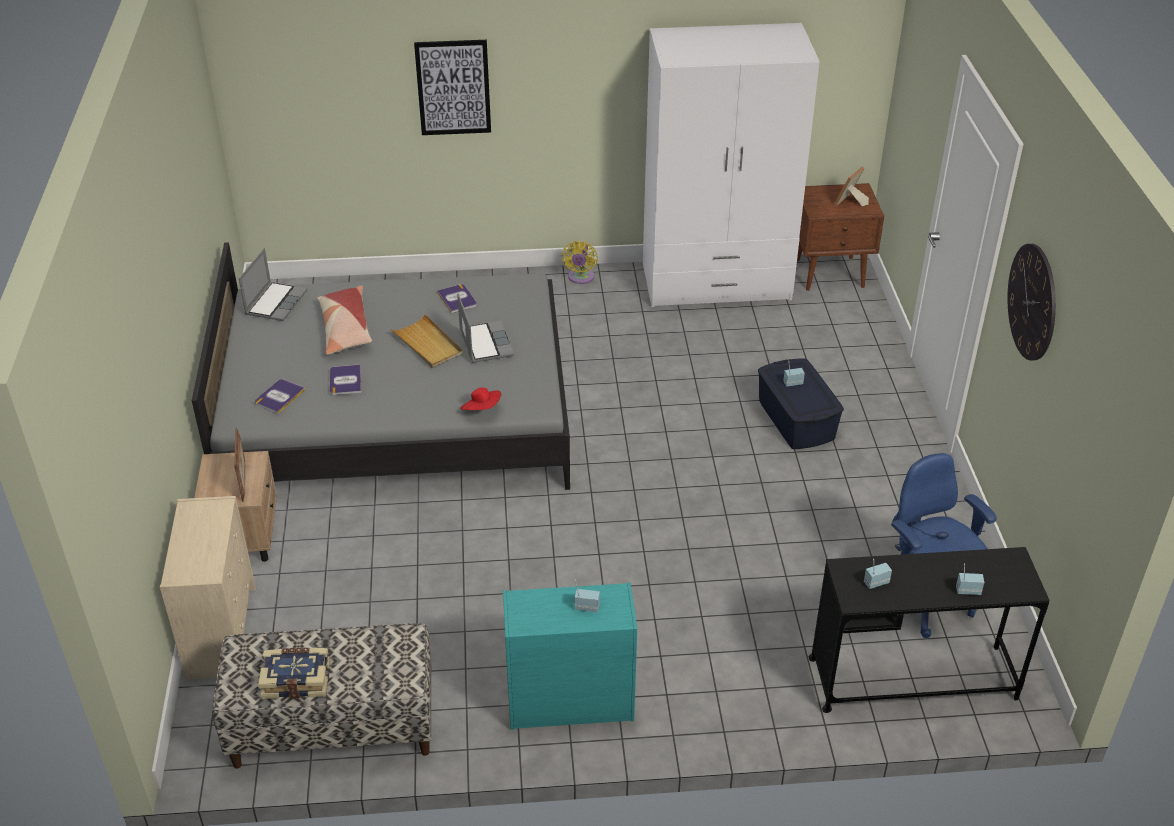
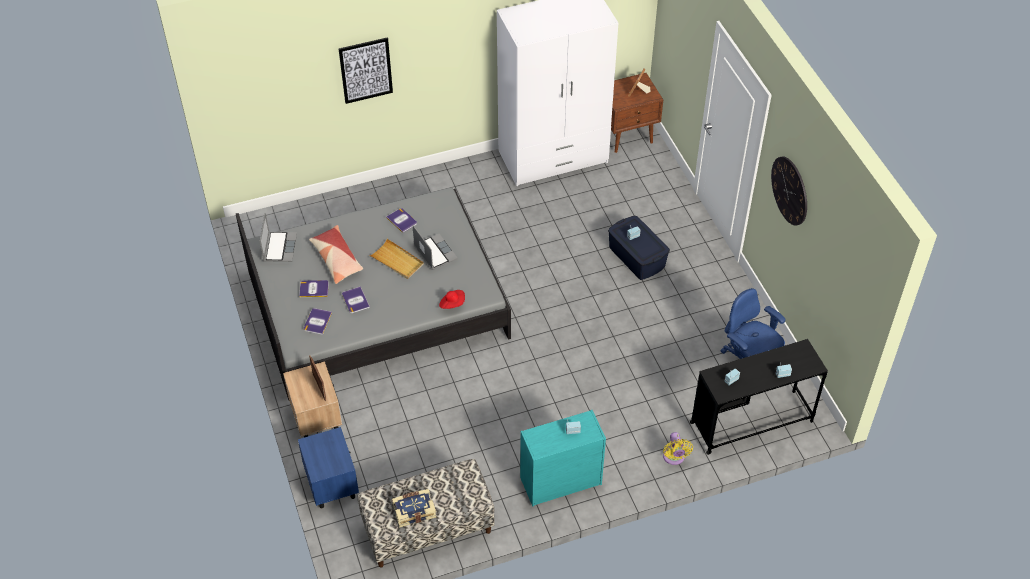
camera: 15 degrees left, 10 degrees up
(222, 631) = (332, 484): beige dresser -> blue nightstand
(296, 357) = (314, 289): none -> book
(580, 278) = (460, 171): yellow fan -> yellow fan (674, 458)

